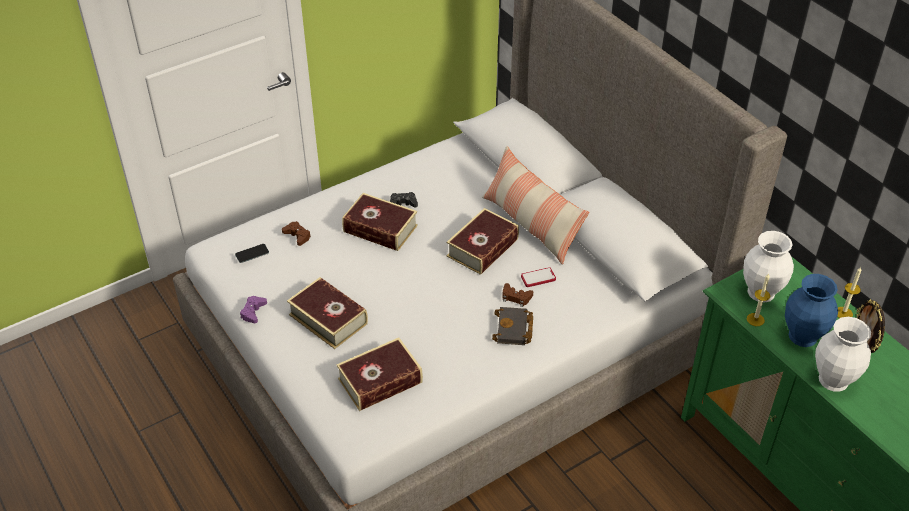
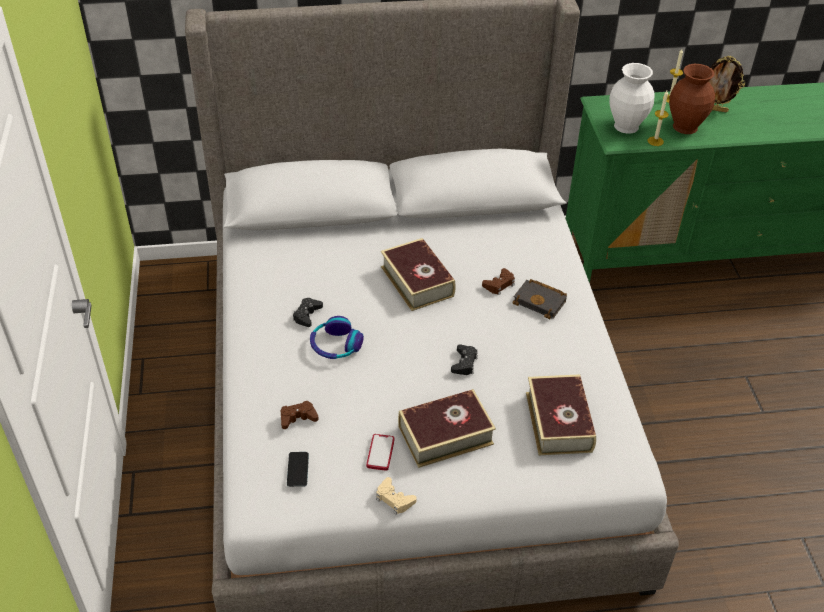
camera: 65 degrees left, 0 degrees up
(253, 312) = (394, 499): purple game controller -> beige game controller
(380, 229) = (335, 345): book -> headphones
(410, 306) = (464, 363): none -> black game controller
(531, 224) = (405, 238): pillow -> none
(538, 278) = (482, 261): phone -> phone (380, 453)
(803, 337) = (686, 127): blue vase -> brown vase
(833, 379) = (736, 132): white vase -> none

